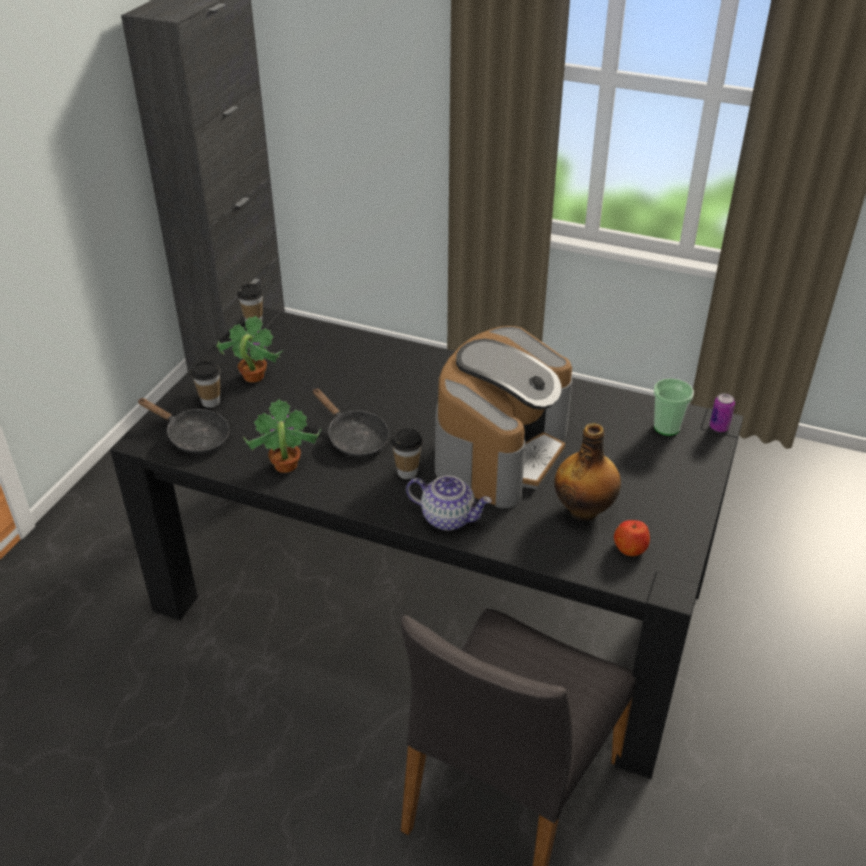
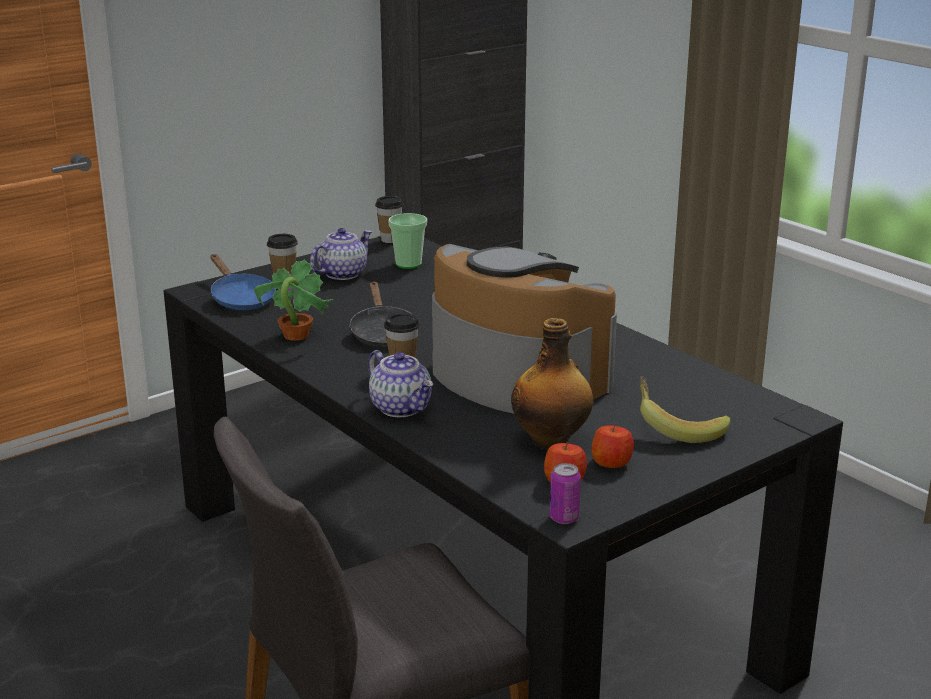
camera: 30 degrees right, 15 degrees down
(193, 437) = (240, 299): black frying pan -> blue frying pan
(252, 376) = (342, 274): potted plant -> teapot
(499, 452) = (516, 378): coffee machine -> coffee machine turned 105 degrees counterclockwise
(643, 516) = (611, 462): none -> apple
(653, 463) = (678, 428): none -> banana
(666, 427) = (731, 407): cup -> cup (408, 264)
(719, 427) = (797, 422): can -> can (564, 518)

